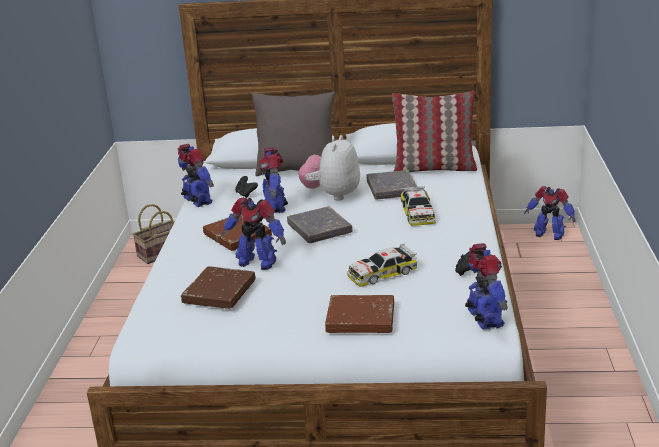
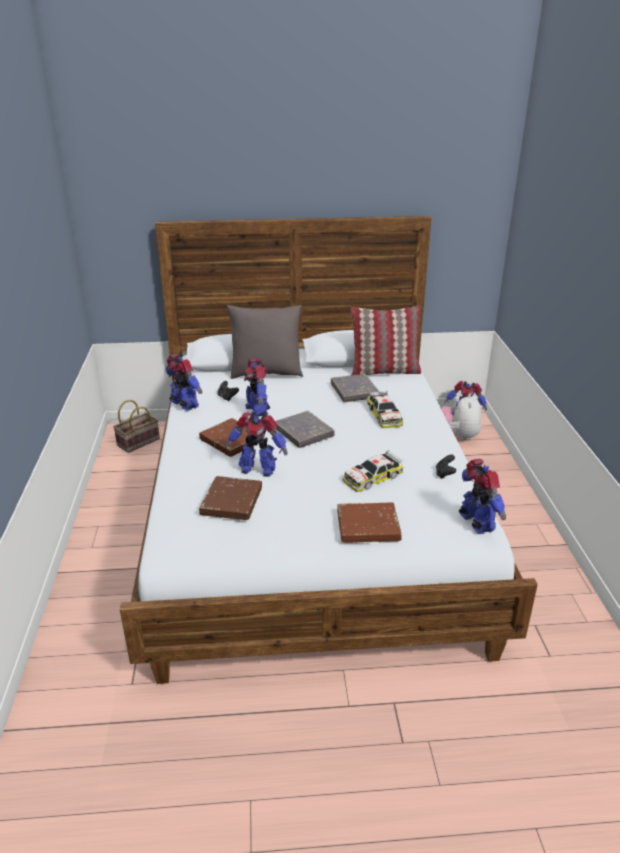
camera: 10 degrees left, 5 degrees up
(332, 195) = (304, 398): plush toy -> plush toy (458, 436)

